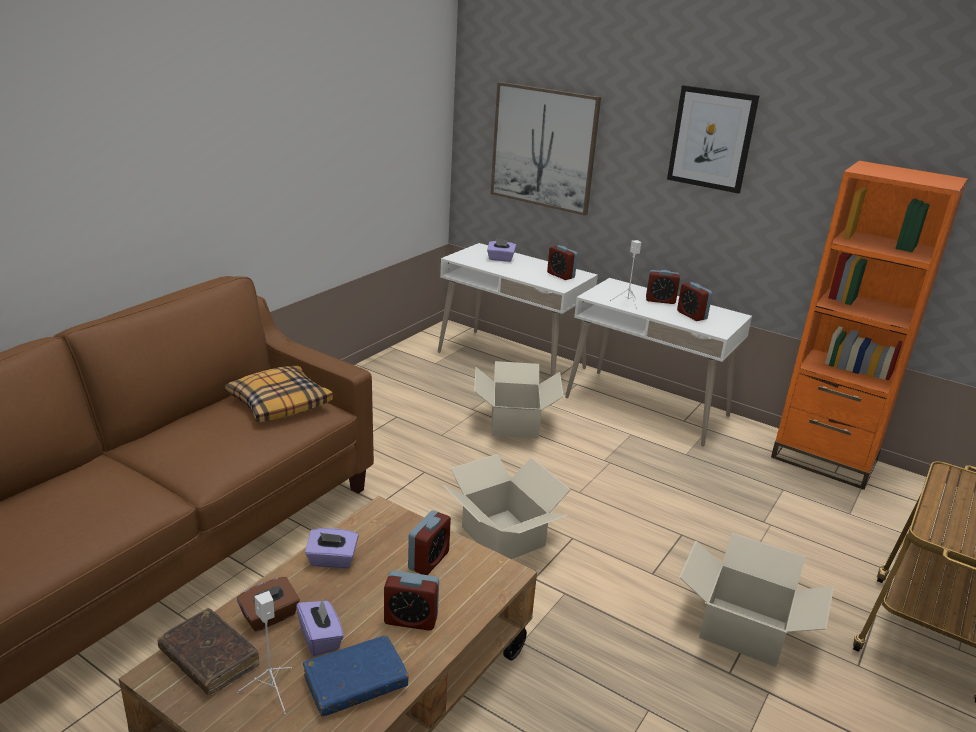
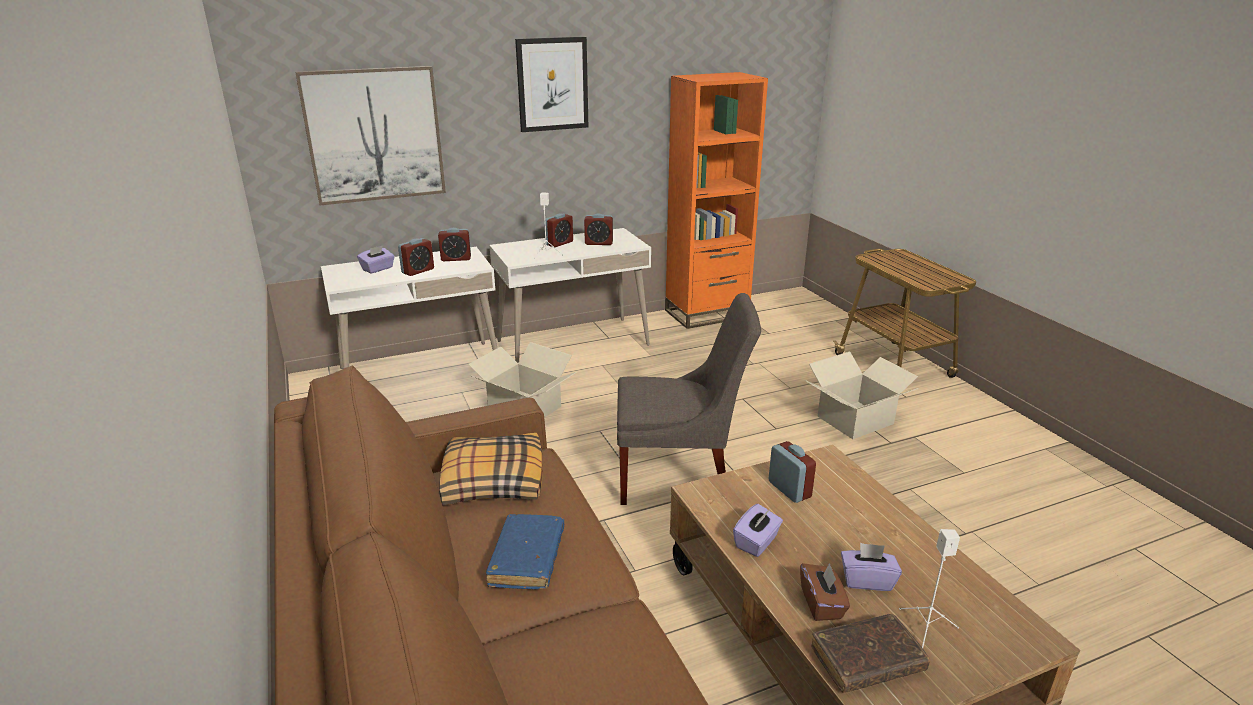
camera: 55 degrees left, 0 degrees up
(355, 683) = (932, 576): blue book -> blue book (527, 559)
(411, 619) = (863, 523): alarm clock -> alarm clock (418, 271)
(502, 536) = (680, 477): cardboard box -> grey chair

